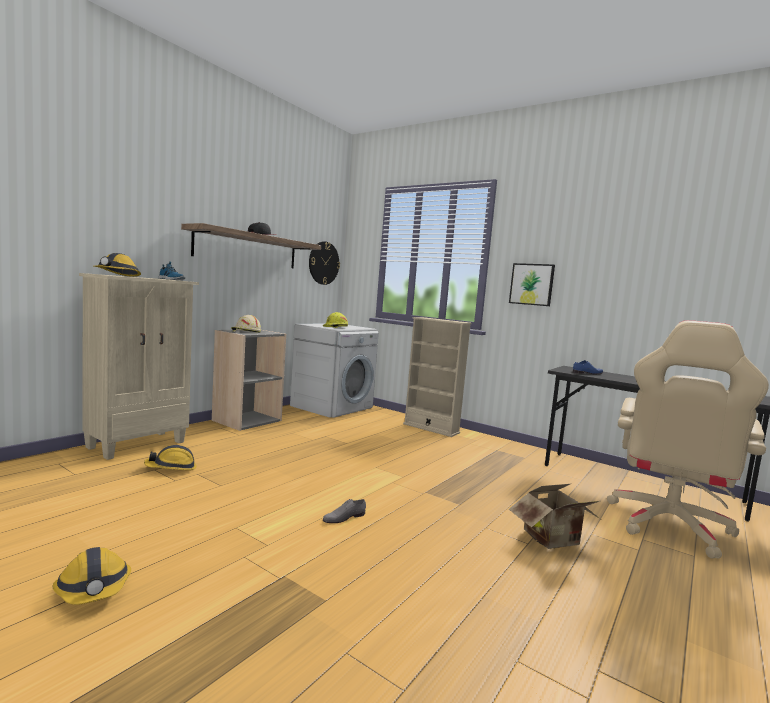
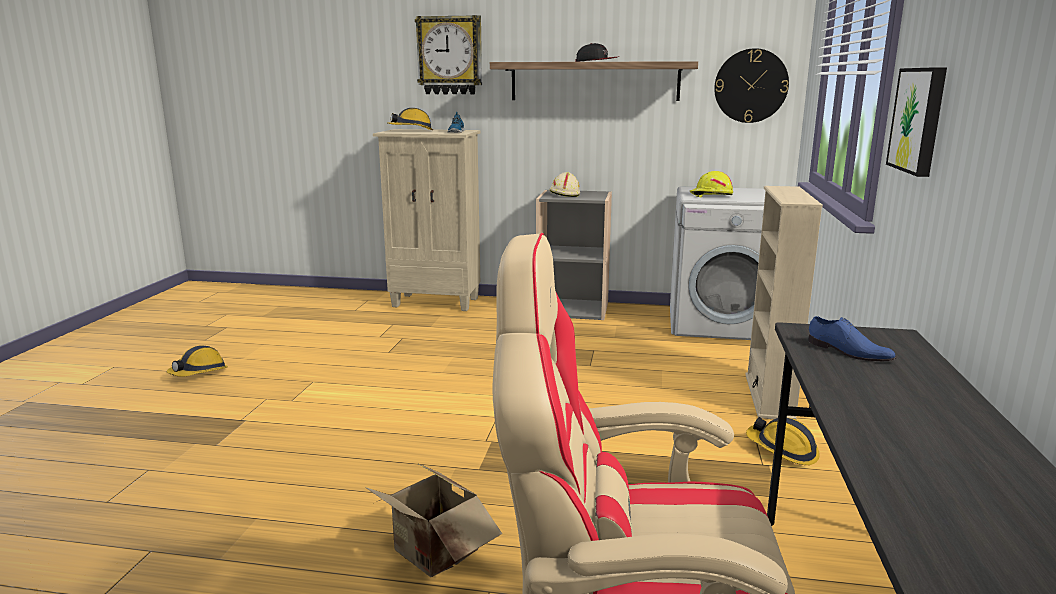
camera: 65 degrees right, 10 degrees up
(138, 209) = (450, 55): none -> wall clock
(171, 468) = (403, 327): hard hat -> hard hat (782, 450)
(344, 517) = (373, 415): grey shoe -> none

